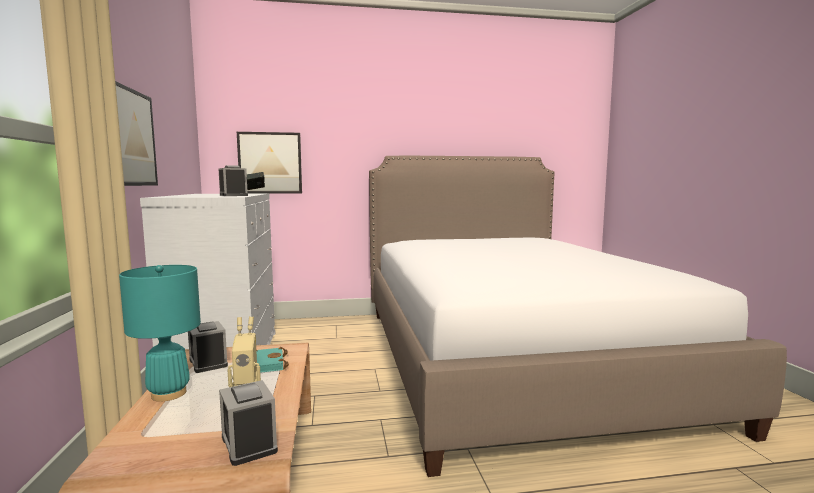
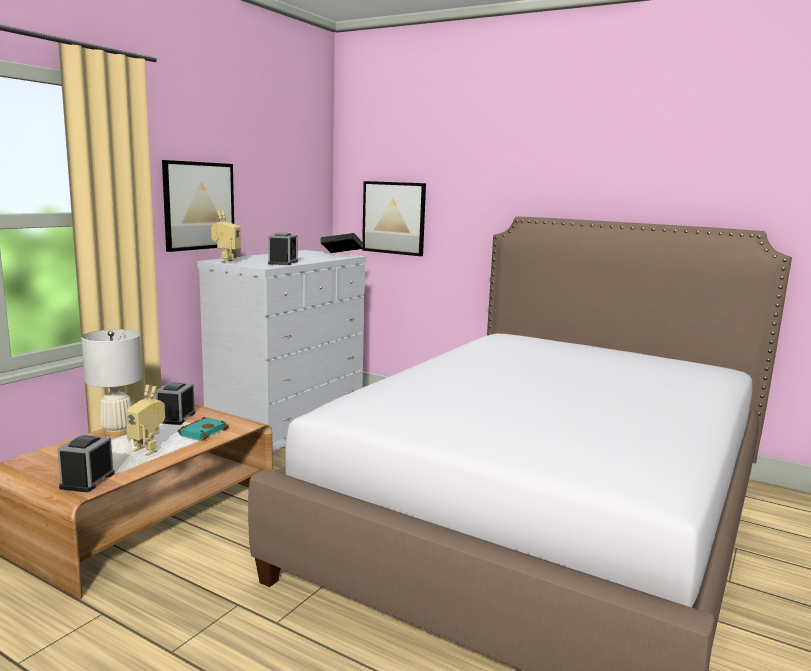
camera: 40 degrees right, 5 degrees up
(168, 394) = (117, 431): turquoise table lamp -> white table lamp
(175, 196) = (226, 261): none -> toy robot

